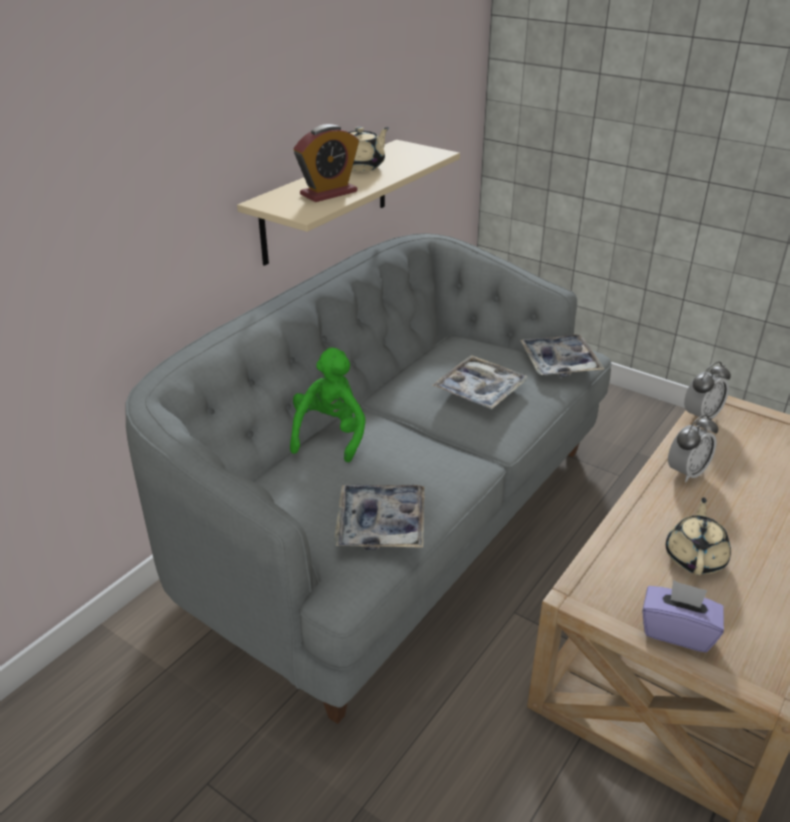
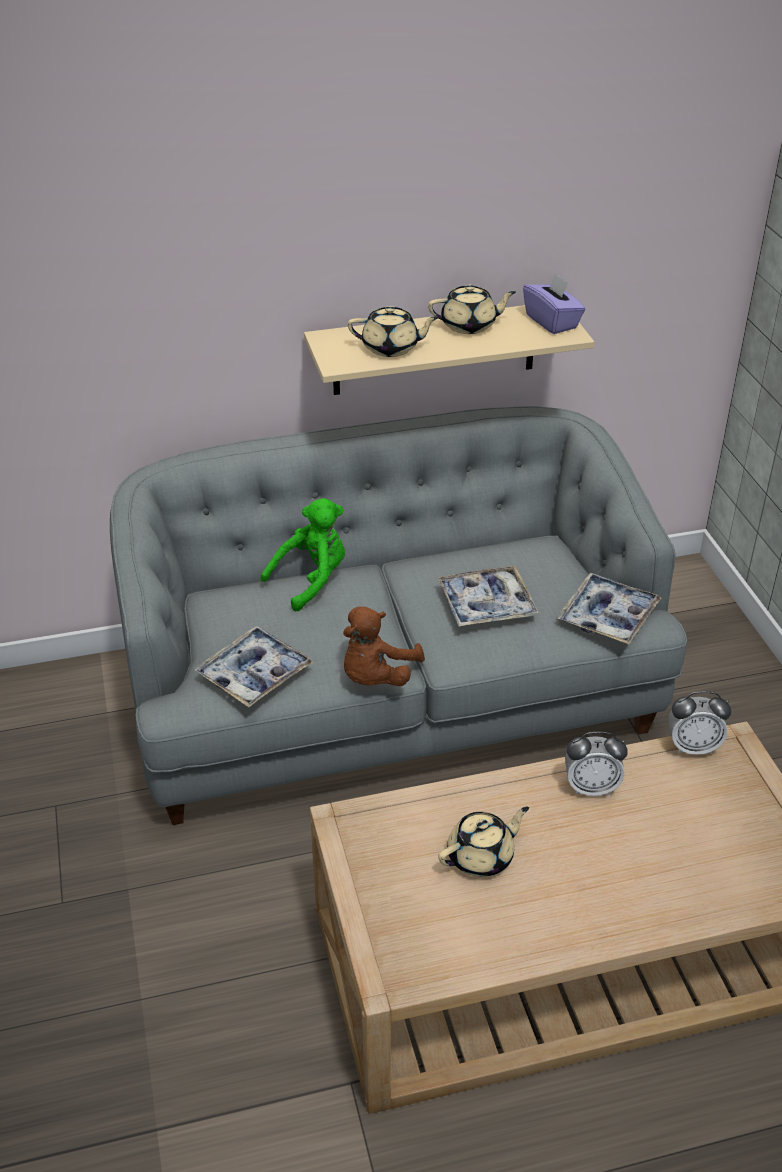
camera: 40 degrees right, 5 degrees up
(329, 193) = (391, 348): alarm clock -> beige teapot
(467, 477) = (376, 677): none -> brown plush toy
(677, 631) = (377, 894): purple tissue box -> purple tissue box (552, 322)

